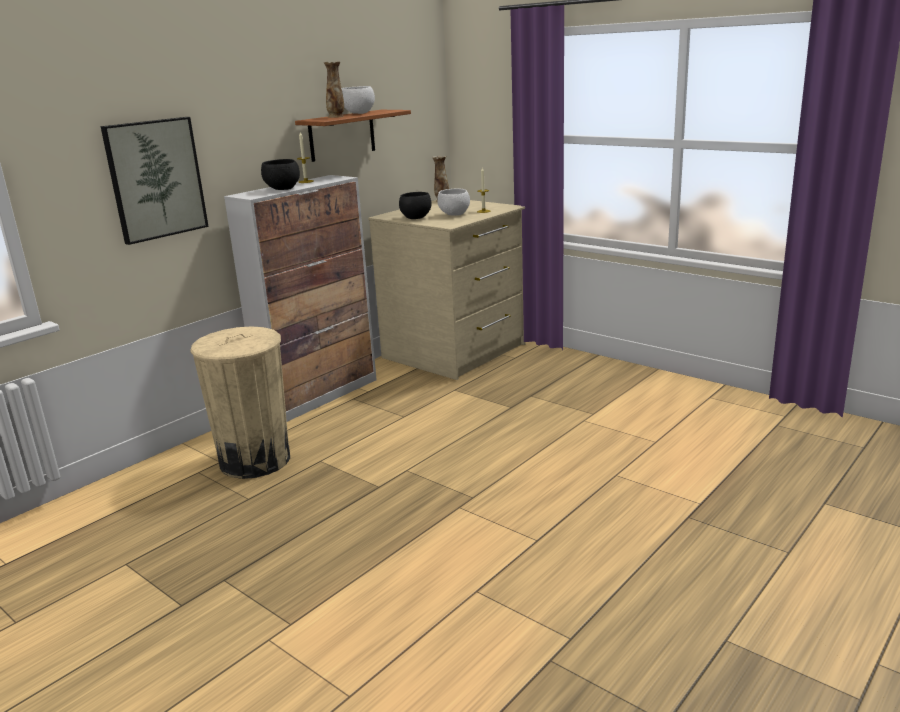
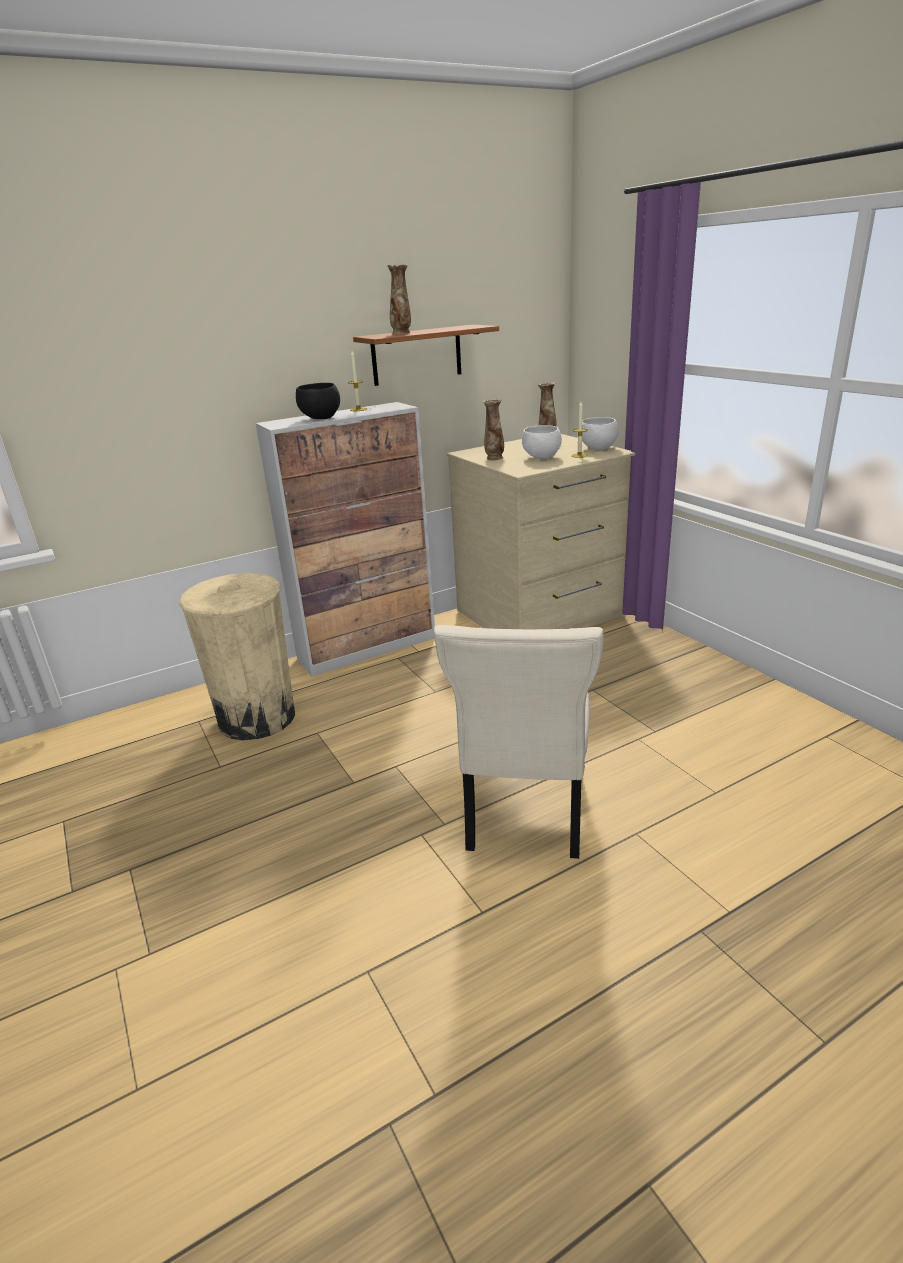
camera: 20 degrees right, 5 degrees up
(155, 179) = (171, 401): picture -> none
(359, 113) = (436, 329): white bowl -> white bowl (599, 448)
(415, 218) = (494, 458): black bowl -> vase
(529, 479) = (524, 812): none -> beige chair

